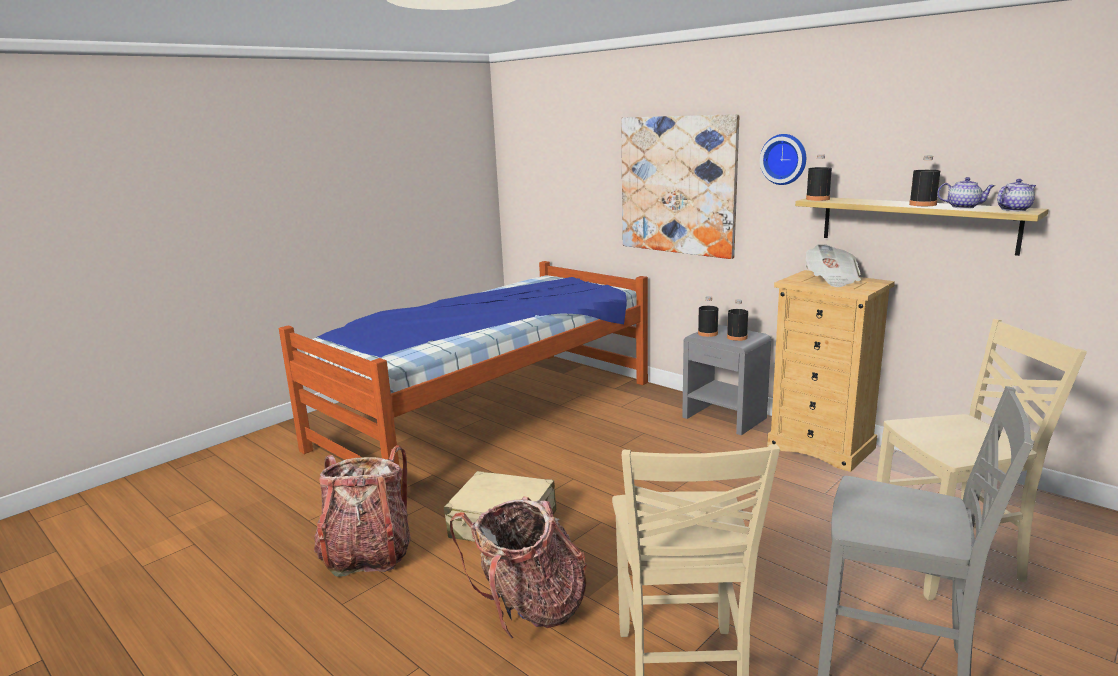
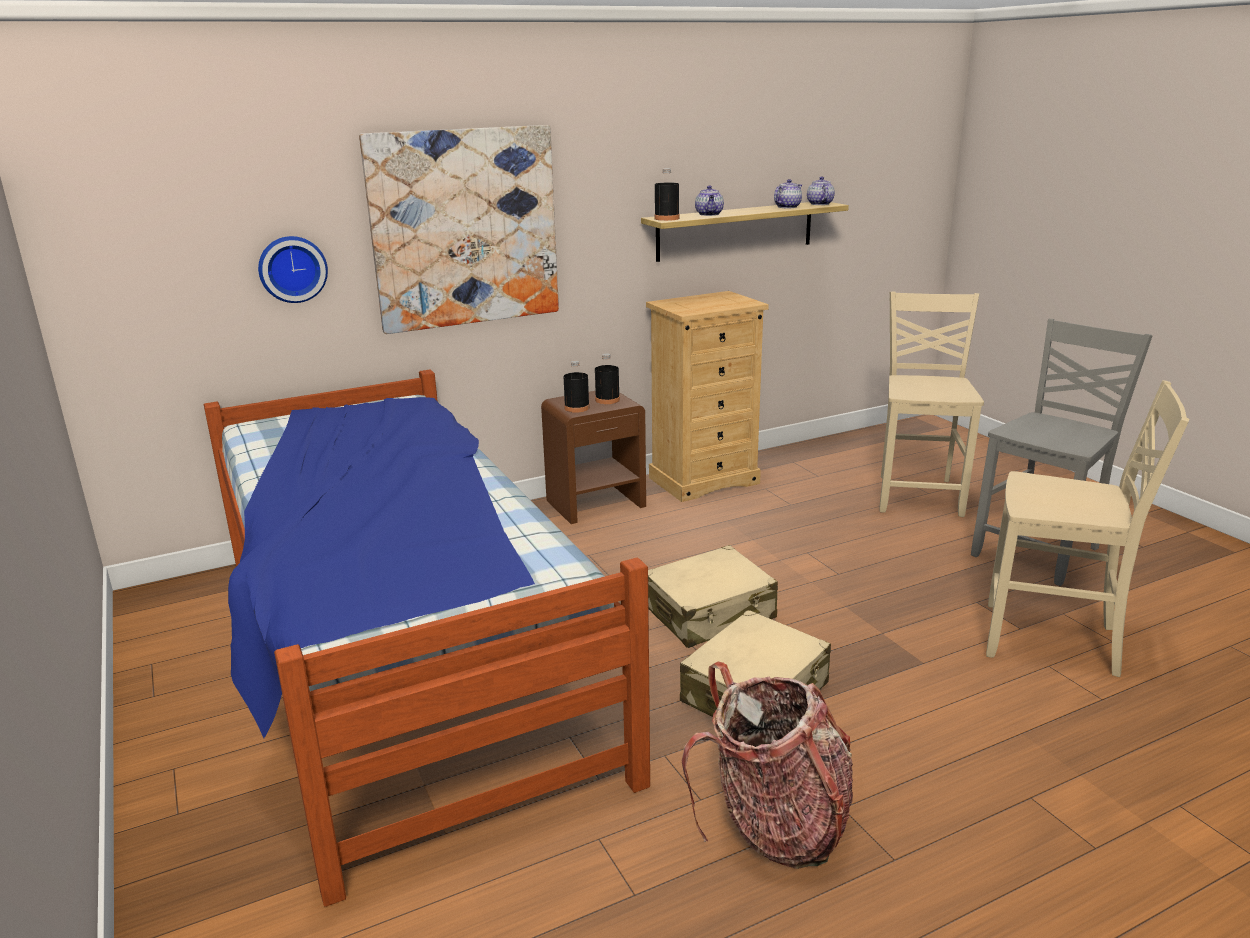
camera: 70 degrees left, 5 degrees up
(529, 609) = (938, 703): backpack -> none
(597, 490) = (710, 613): none -> beige suitcase
(725, 418) = (596, 503): grey nightstand -> brown nightstand
(784, 159) = (607, 178): wall clock -> wall clock (292, 268)
(831, 280) = (702, 302): newspaper -> none
(863, 201) = (709, 214): none -> teapot
(922, 204) = (756, 209): black bottle -> none

